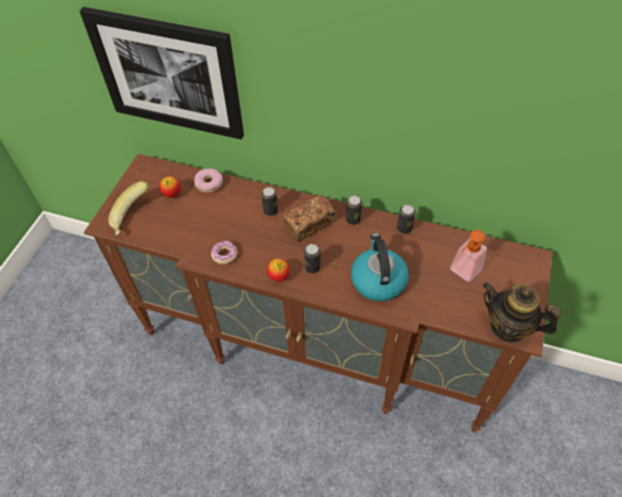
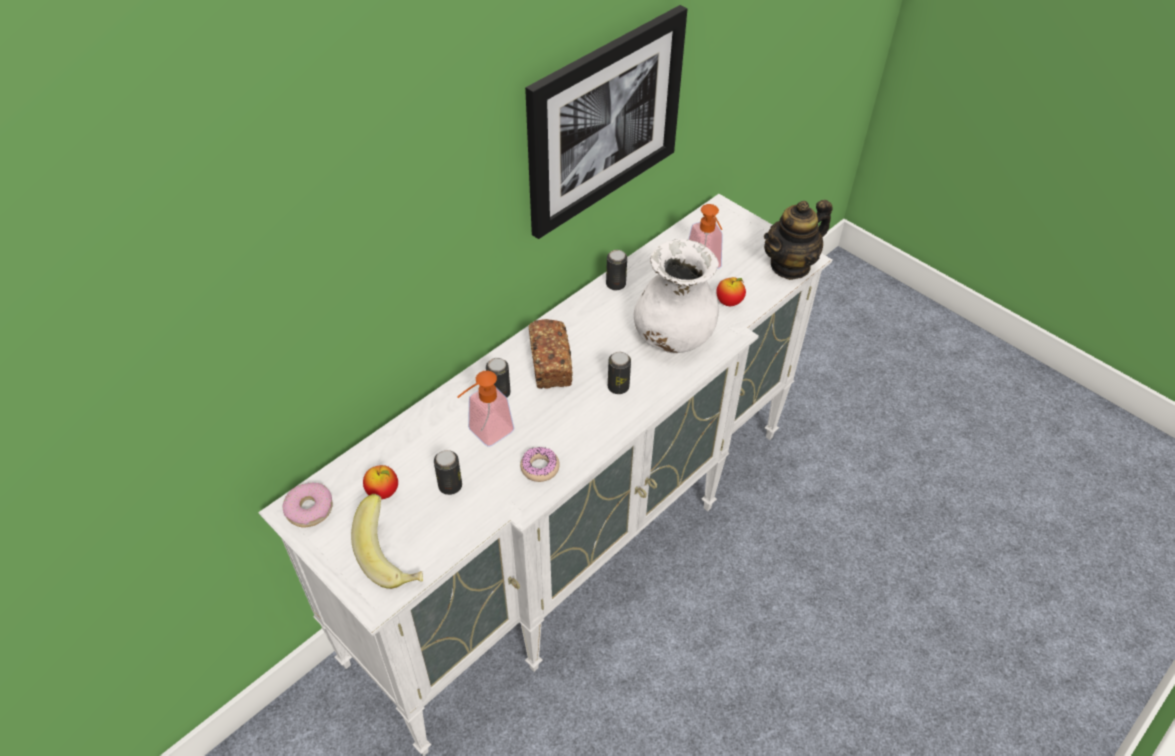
camera: 65 degrees left, 5 degrees down
(168, 74) = (293, 328): picture -> picture (603, 121)
(209, 183) = (397, 442): donut -> donut (309, 509)
(235, 218) = (485, 434): none -> soap dispenser
(279, 276) = (611, 424): apple -> apple (729, 302)
(315, 347) = (580, 542): brown cabinet -> white cabinet
(353, 219) = (571, 321): can -> can (450, 486)
(377, 280) = (673, 337): kettle -> white vase

